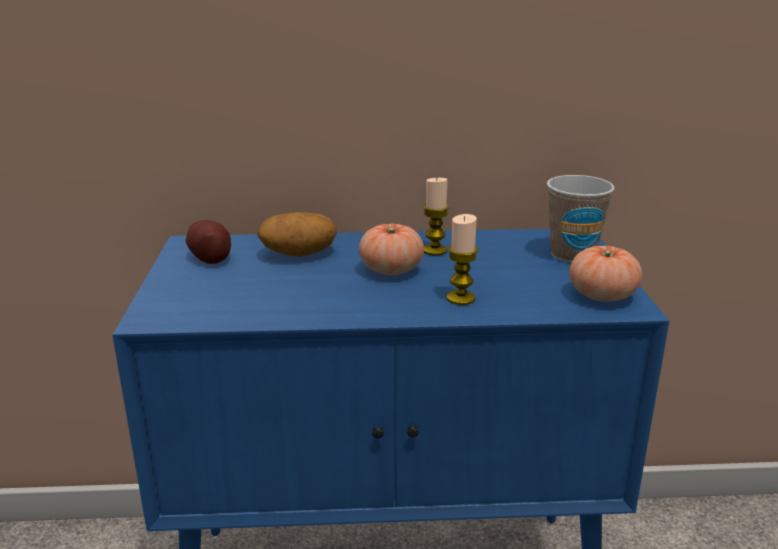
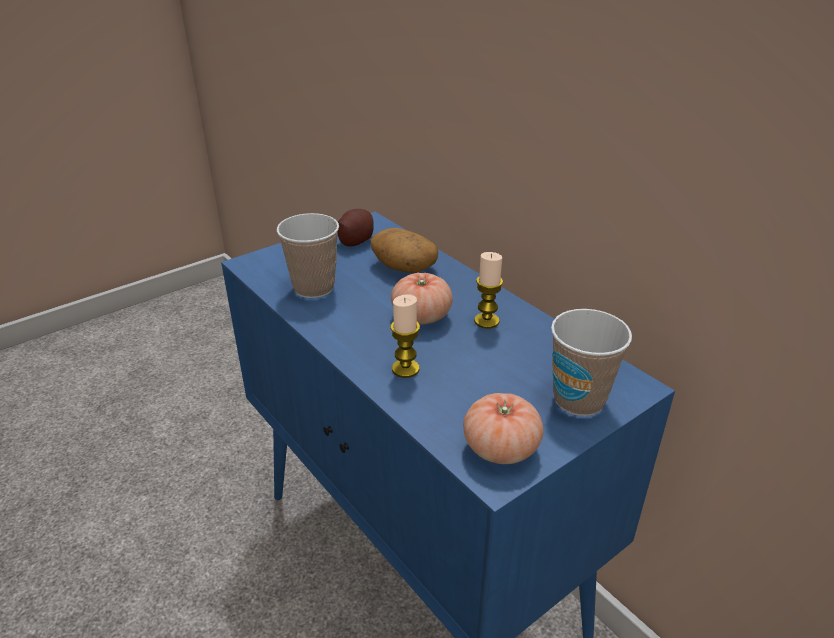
camera: 55 degrees right, 10 degrees up
(264, 299) = (314, 288): none -> cup

